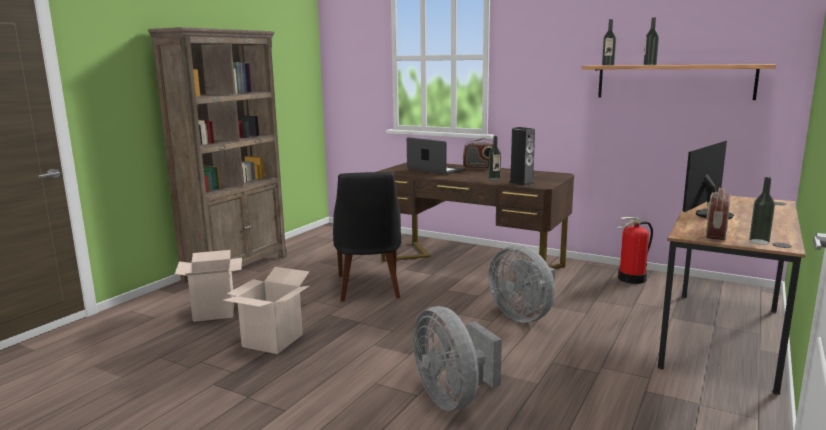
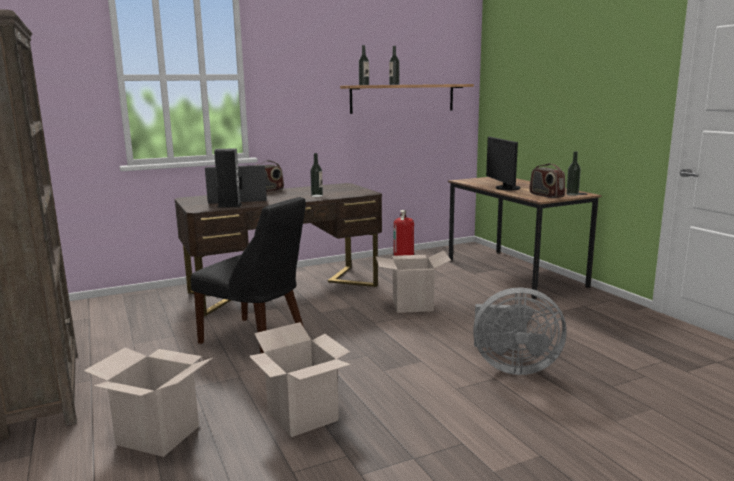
camera: 55 degrees left, 0 degrees up
(521, 183) = (347, 194): speaker -> speaker (229, 205)
(523, 316) = (412, 305): grey fan -> cardboard box

